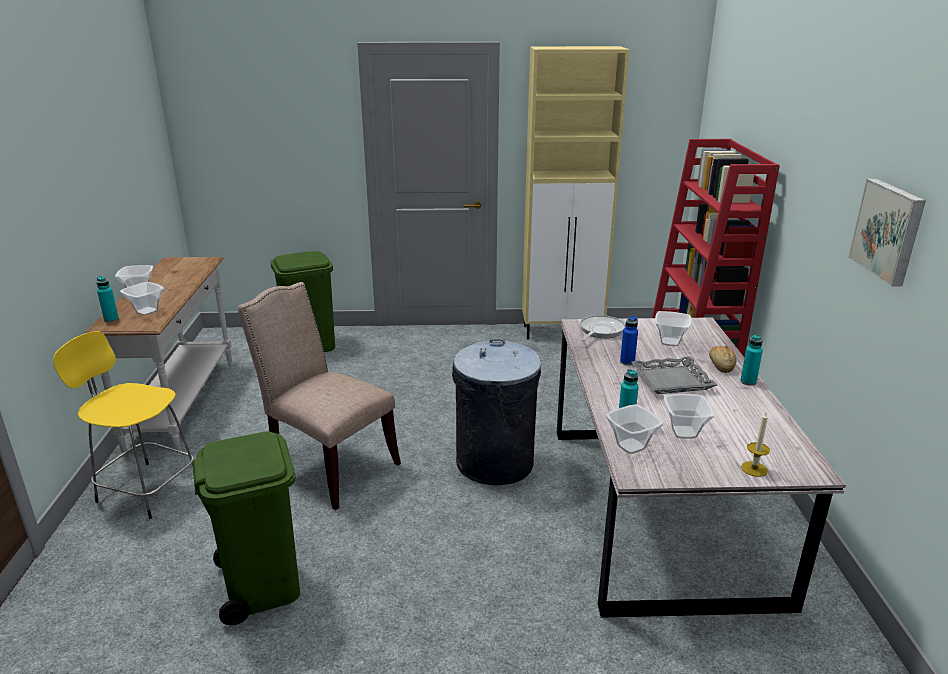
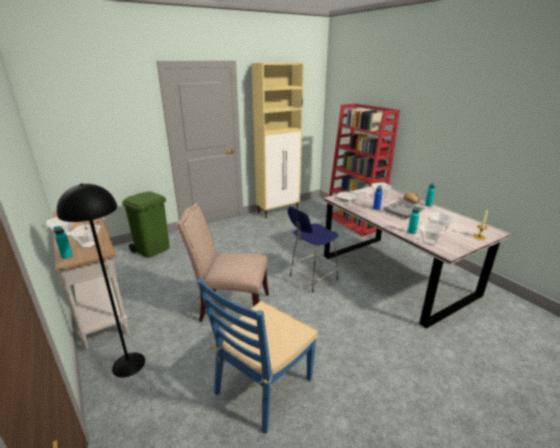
camera: 30 degrees left, 0 degrees up
(146, 489) = (128, 364): yellow stool -> black floor lamp
(262, 584) = (263, 386): green trash can -> blue chair
(494, 463) = (312, 278): grey trash can -> blue stool
(889, 231) = (487, 126): picture -> none

